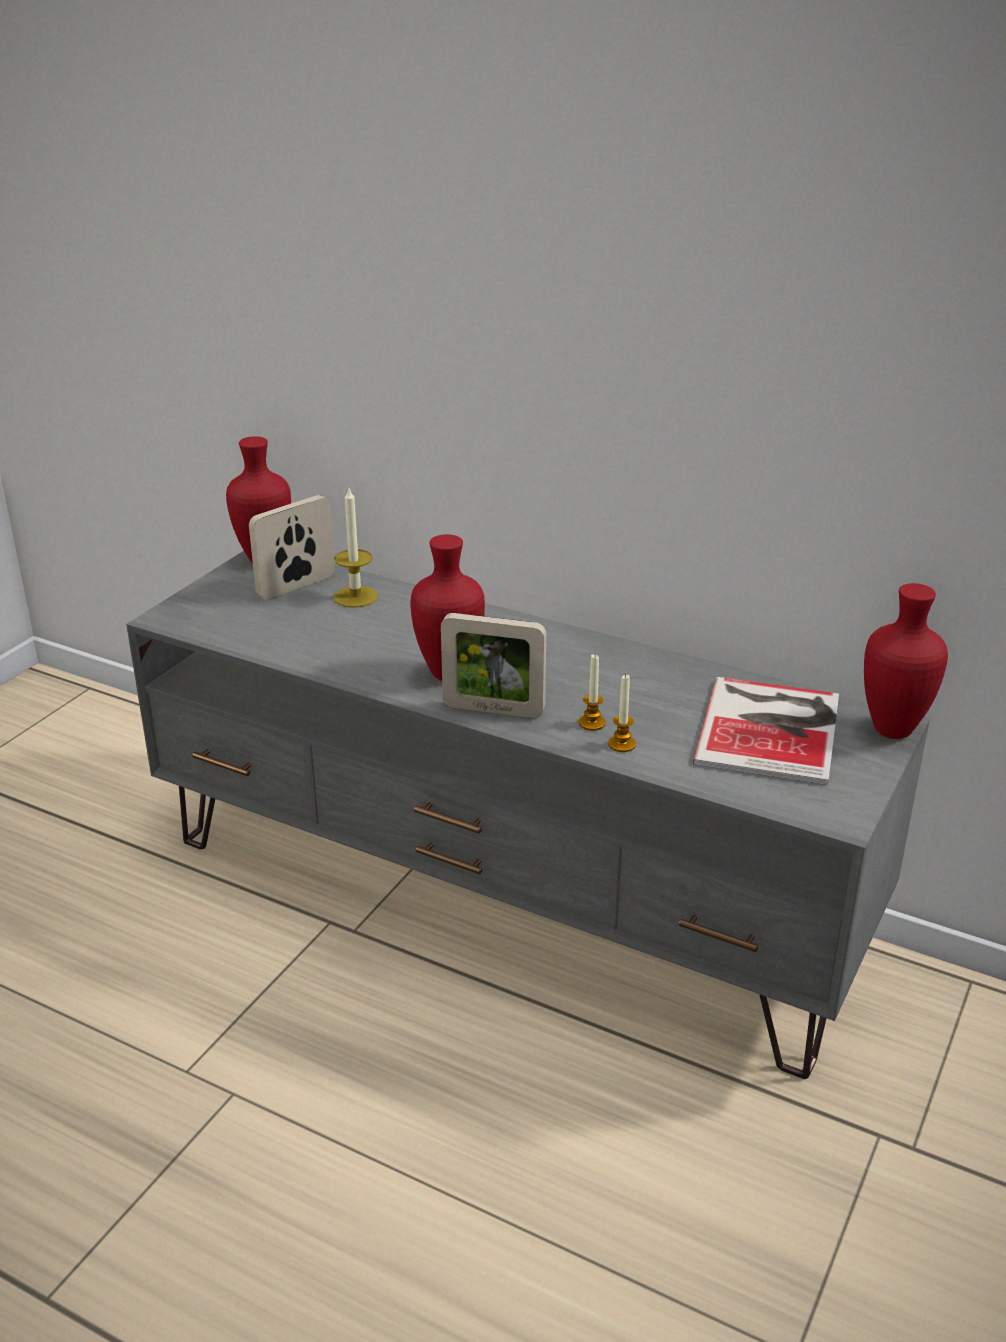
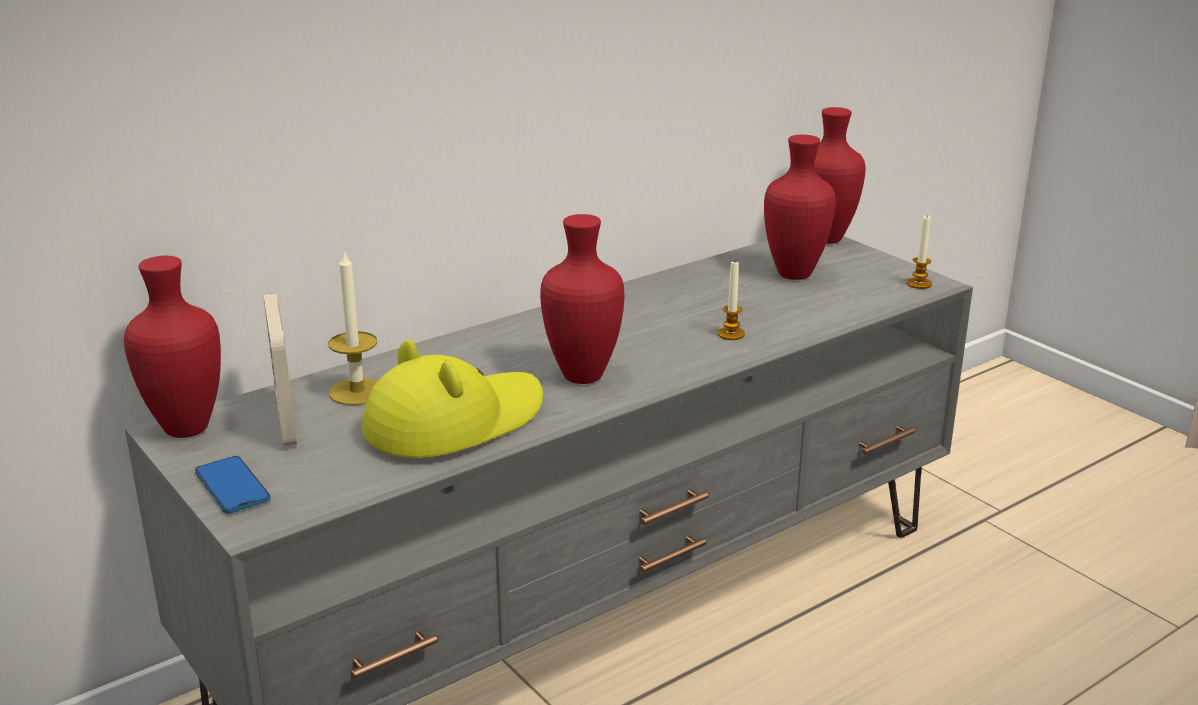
camera: 65 degrees left, 5 degrees down
(202, 598) = (232, 487): none -> phone
(336, 643) = (454, 421): none -> yellow hat
(493, 709) = (671, 370): picture frame -> none
(622, 744) = (775, 330): candle -> candle (919, 284)
(773, 728) = (793, 273): book -> red vase

